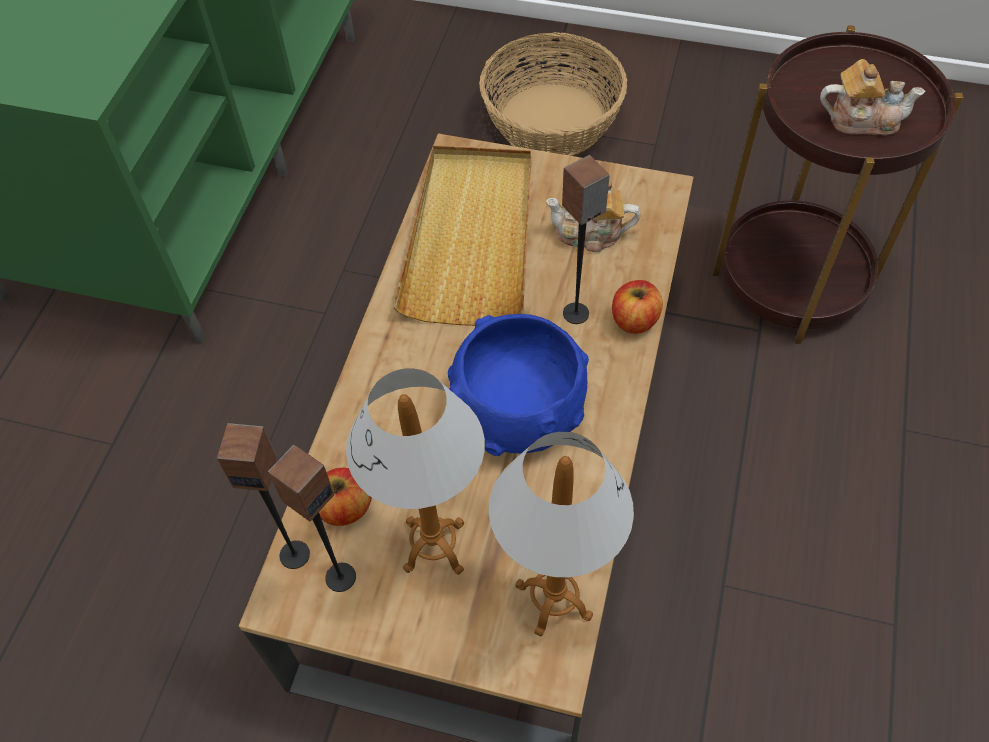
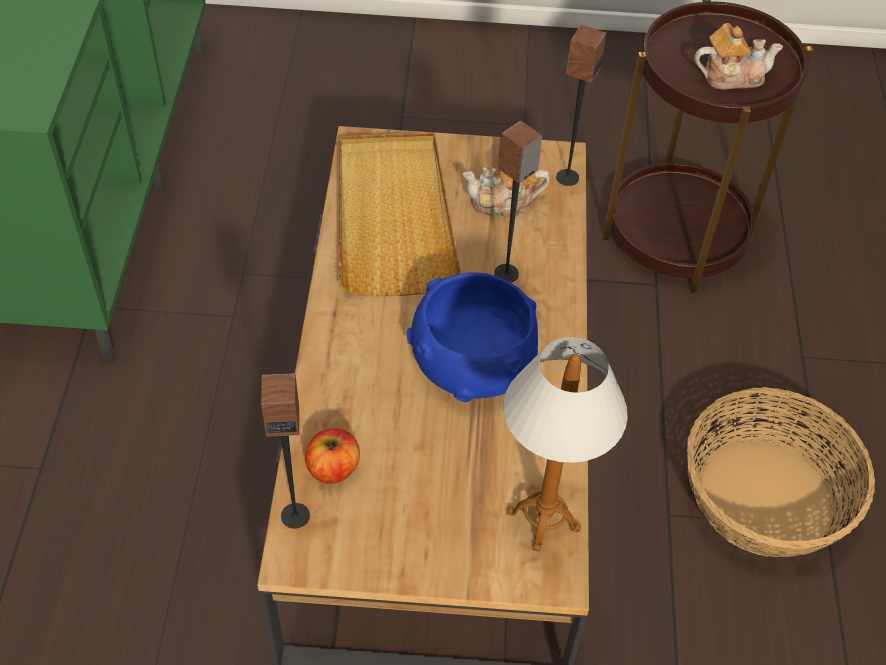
camera: 15 degrees left, 5 degrees down
(340, 577) = (343, 528): speaker -> speaker (567, 177)
(435, 546) = (425, 490): table lamp -> none
(553, 121) = (421, 111): basket -> basket (765, 497)
(634, 320) = (560, 273): apple -> none

